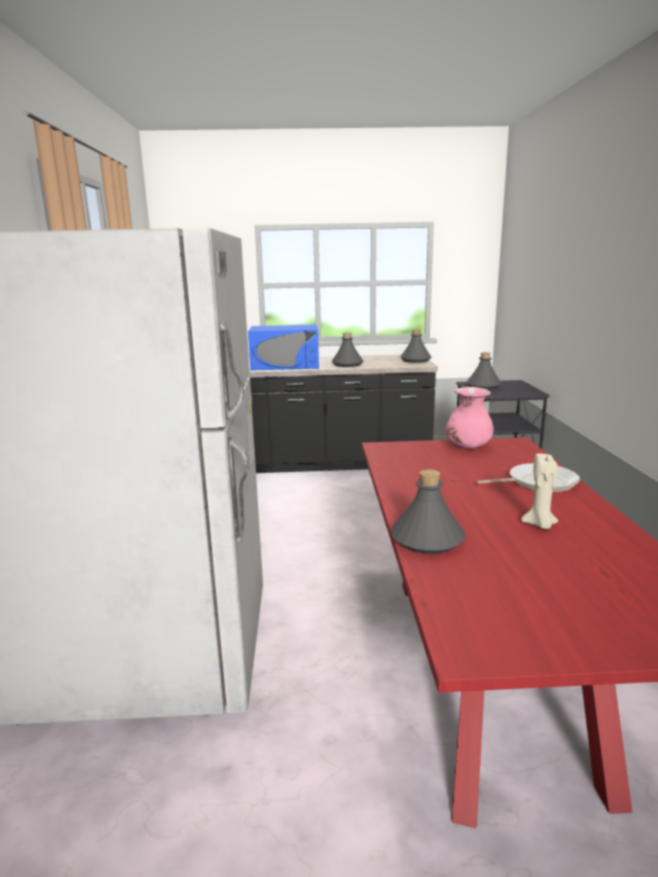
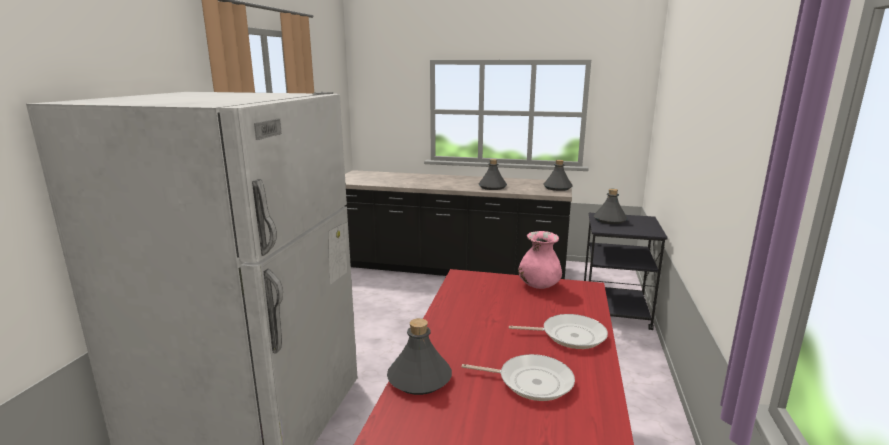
camera: 15 degrees right, 0 degrees up
(285, 365) = (439, 183): blue microwave -> none
(540, 525) = (531, 381): beige candle -> frying pan

